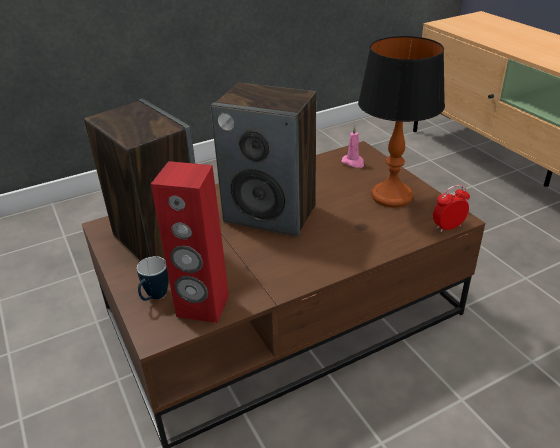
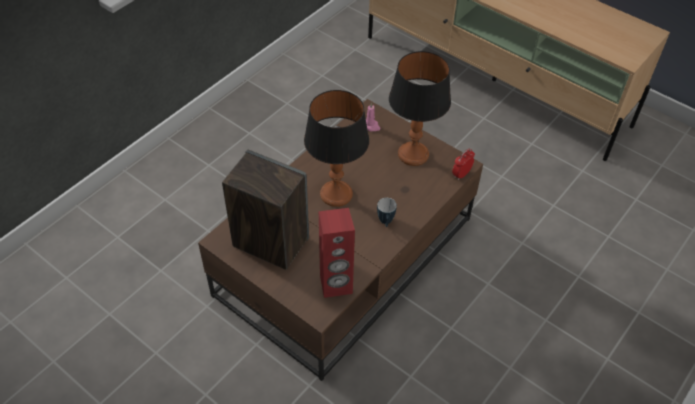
camera: 25 degrees left, 15 degrees up
(154, 297) = (300, 288): mug -> mug (385, 223)
(271, 213) = (336, 194): speaker -> table lamp

